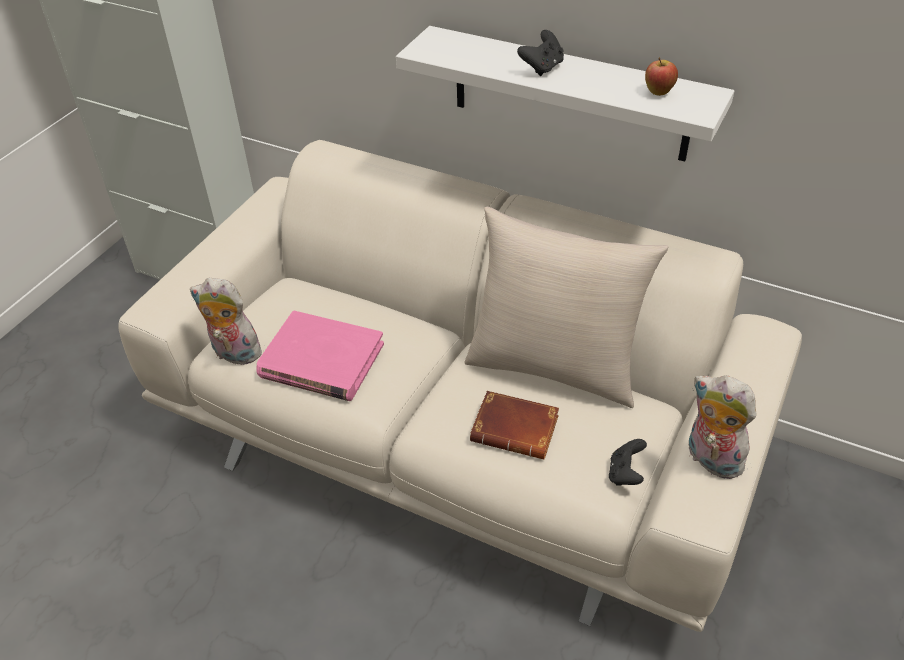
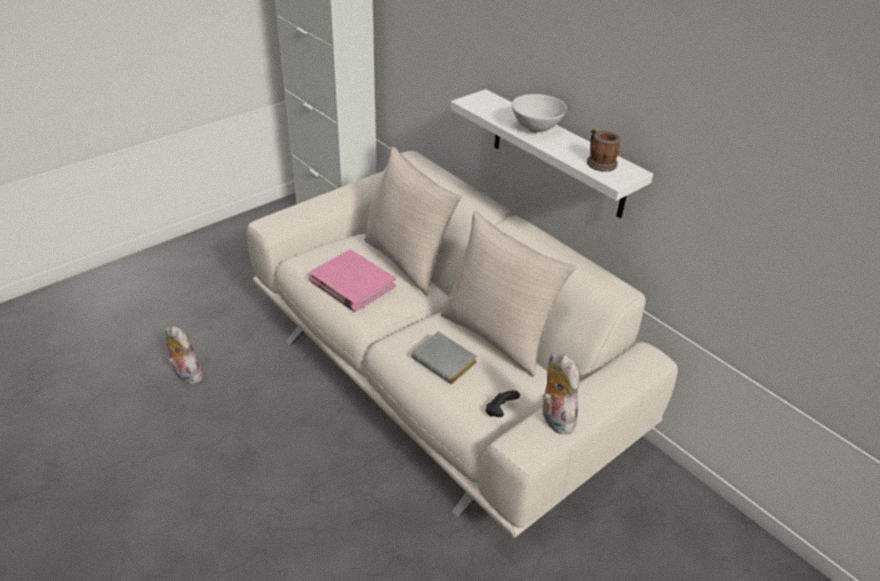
camera: 20 degrees right, 5 degrees down
(233, 354) = (304, 264): plush toy -> plush toy (186, 375)
(373, 299) = (408, 261): none -> beige pillow
(517, 429) = (446, 362): brown book -> grey book
(542, 68) = (535, 129): black game controller -> white bowl
(658, 93) = (599, 162): apple -> mug

